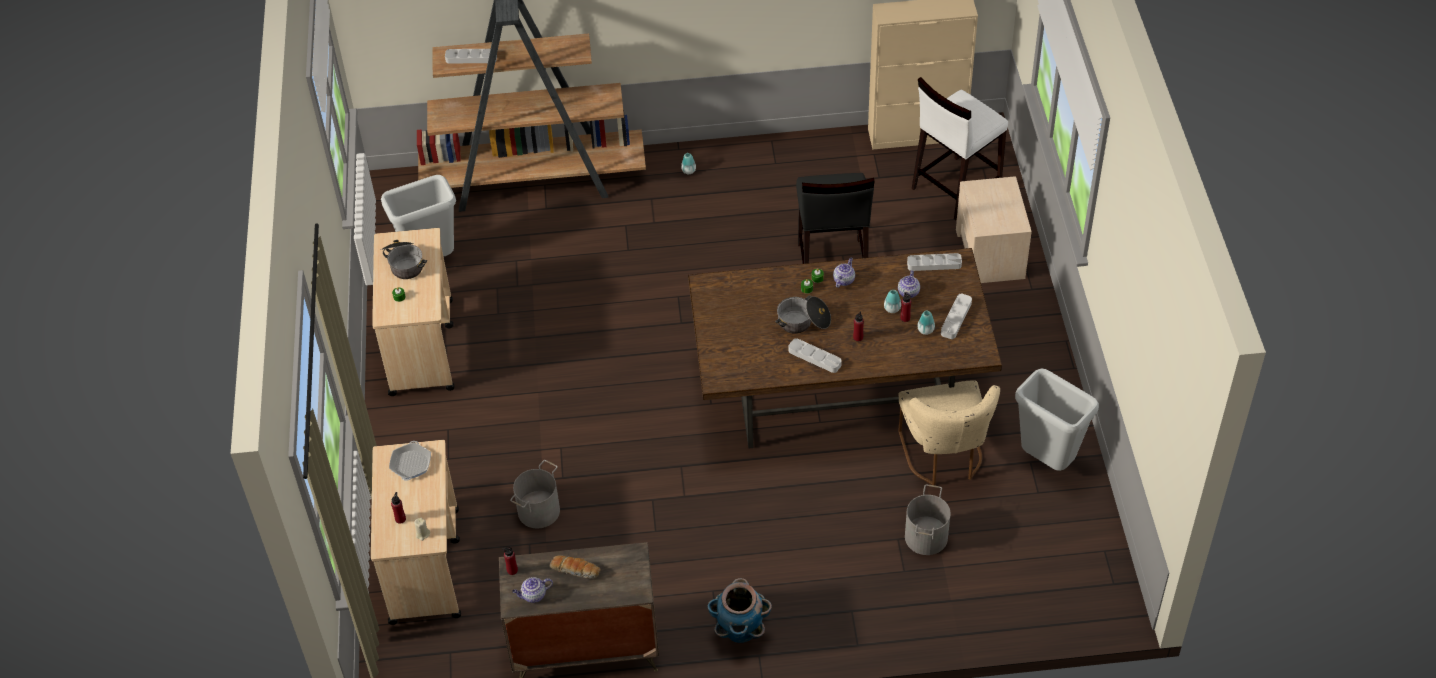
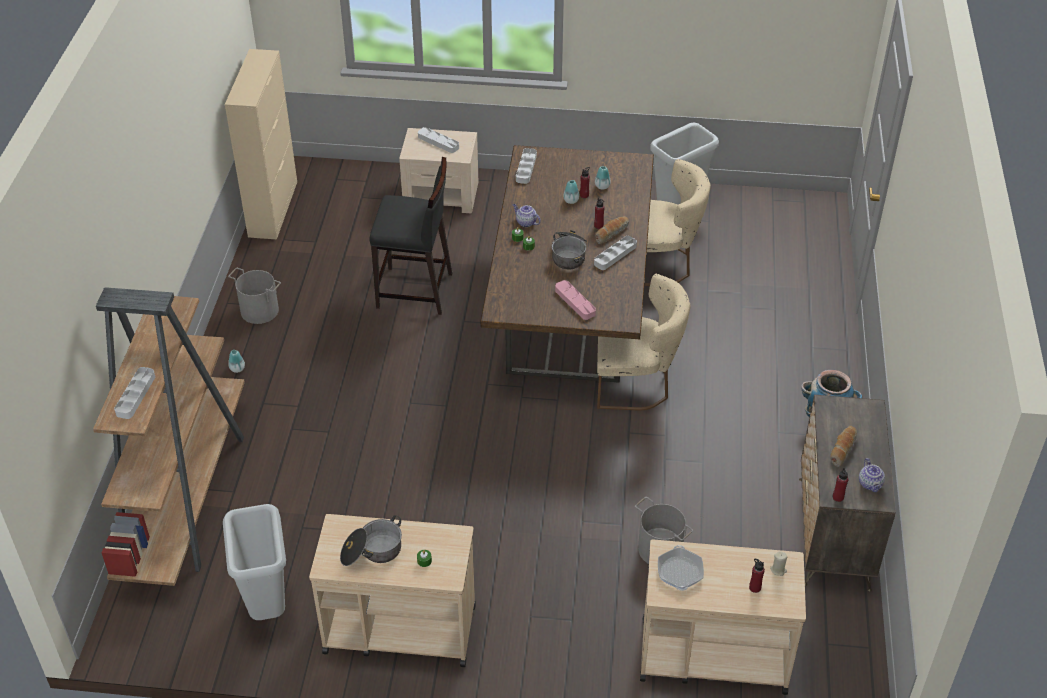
camera: 80 degrees left, 5 degrees down
(411, 464) = (680, 572): frying pan -> frying pan turned 105 degrees counterclockwise
(733, 338) = (575, 302): none -> pink tray
(750, 463) = (636, 384): none -> beige chair
(849, 349) = (611, 233): none -> bread
(908, 293) = (555, 188): teapot -> none
(925, 537) = (742, 290): grey bucket -> grey bucket (259, 311)
(955, 188) = (353, 199): white stool -> none
(956, 318) = (594, 167): grey tray -> grey tray (438, 142)

